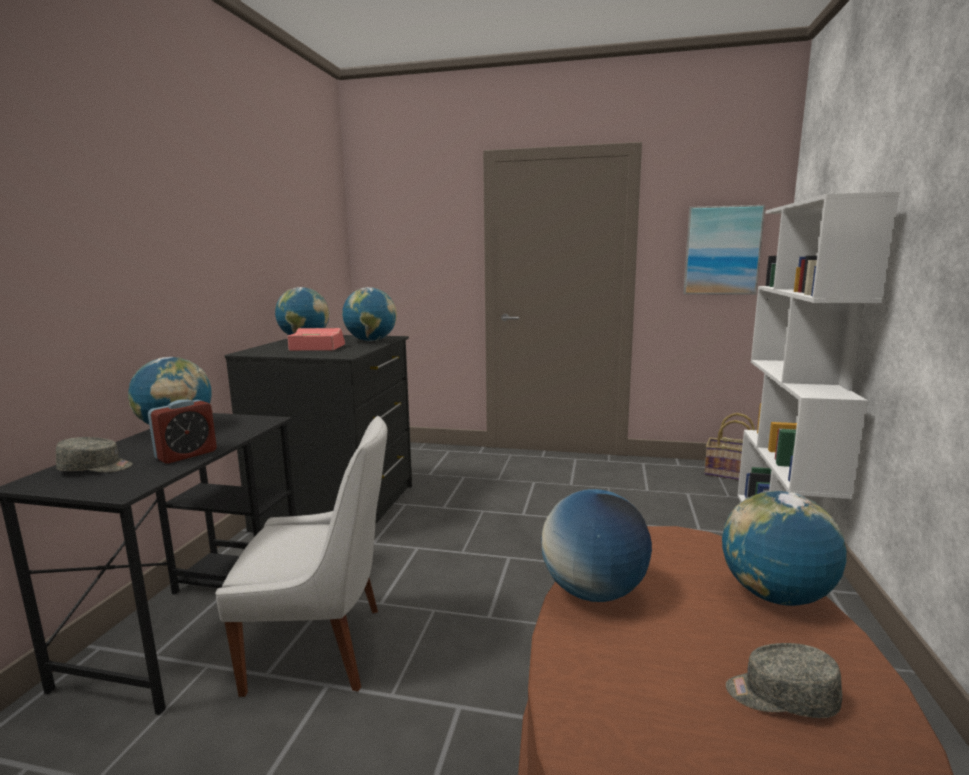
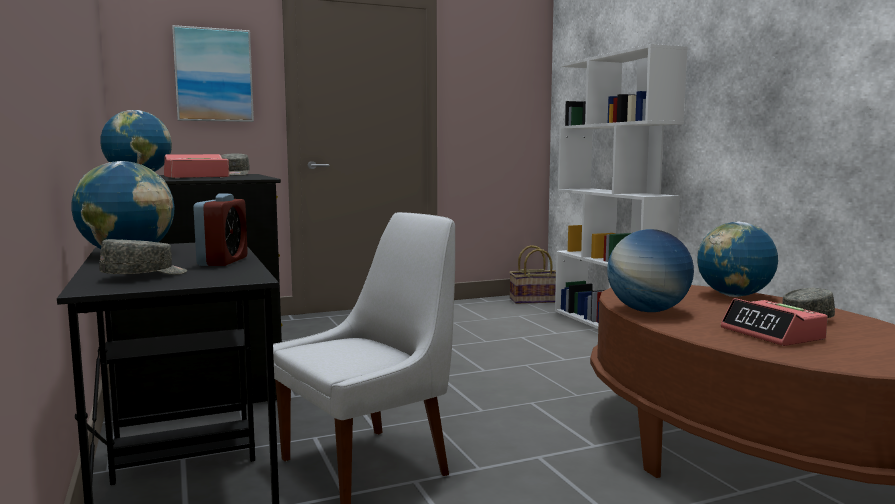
camera: 35 degrees left, 5 degrees down
(371, 341) = (235, 175): globe -> grey cap
(665, 714) = (772, 334): none -> alarm clock
(722, 250) = (505, 102): picture -> picture (213, 75)

